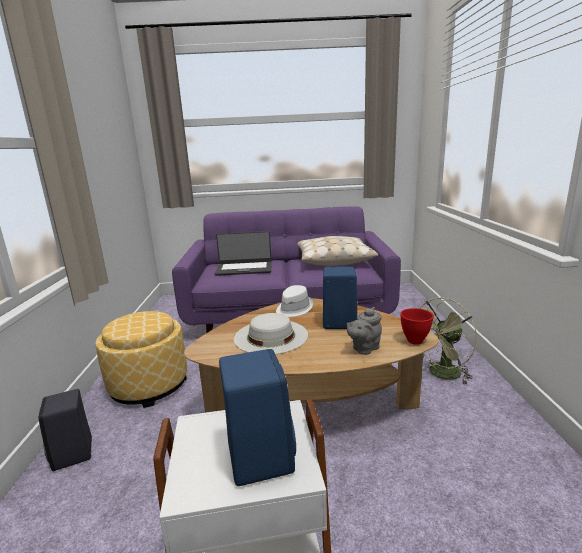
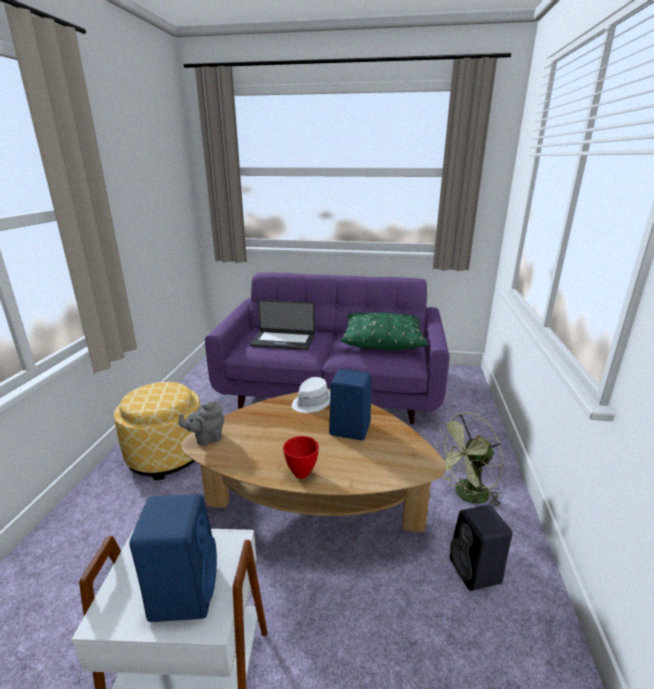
camera: 10 degrees right, 5 degrees up
(73, 454) = (78, 519): black speaker -> black speaker (476, 572)
(271, 336) = (272, 435): white hat -> none
(333, 259) = (382, 340): beige pillow -> green pillow
(364, 348) = (359, 469): grey teapot -> grey teapot (206, 438)
(415, 340) = (418, 467): red bowl -> red bowl (302, 472)

